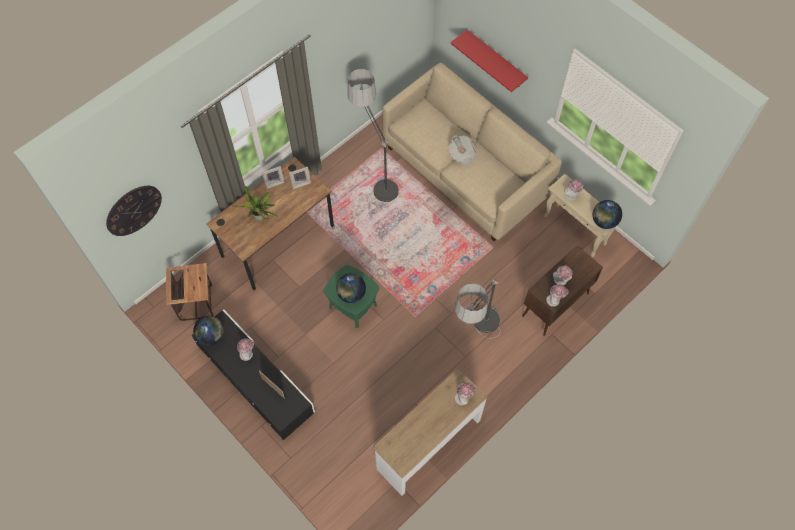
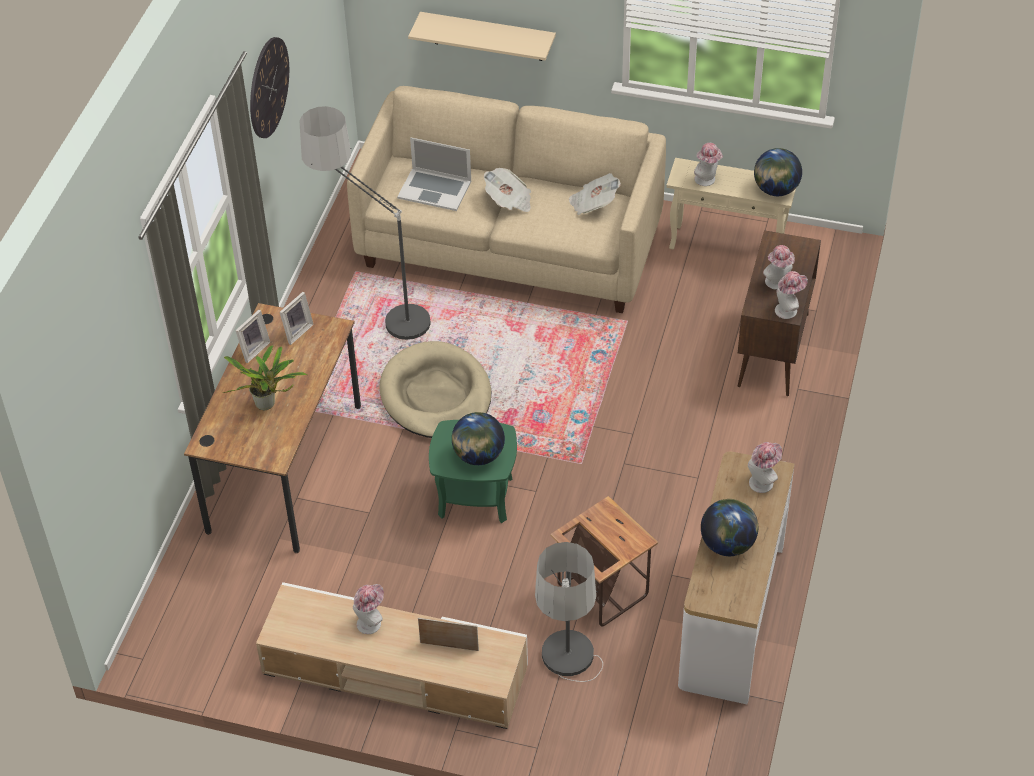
camera: 30 degrees left, 15 degrees down
(133, 210) = (93, 436): wall clock -> wall clock (268, 87)
(196, 302) = (213, 616): side table -> side table (601, 590)
(211, 336) = (291, 628): globe -> globe (728, 544)
(255, 378) = (395, 671): black tv stand -> beige tv stand
(372, 239) = (436, 395): none -> beige dog bed
(430, 129) = (435, 189): none -> laptop
(475, 338) = (693, 448): floor lamp -> floor lamp (568, 692)
(496, 60) = (488, 36): red shelf -> beige shelf
(503, 179) = (593, 204): none -> newspaper

